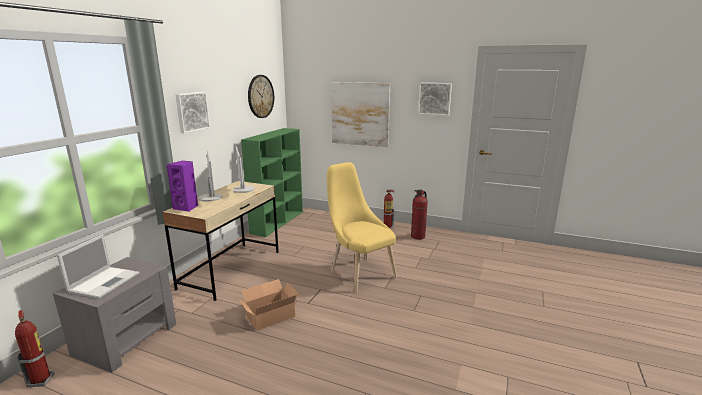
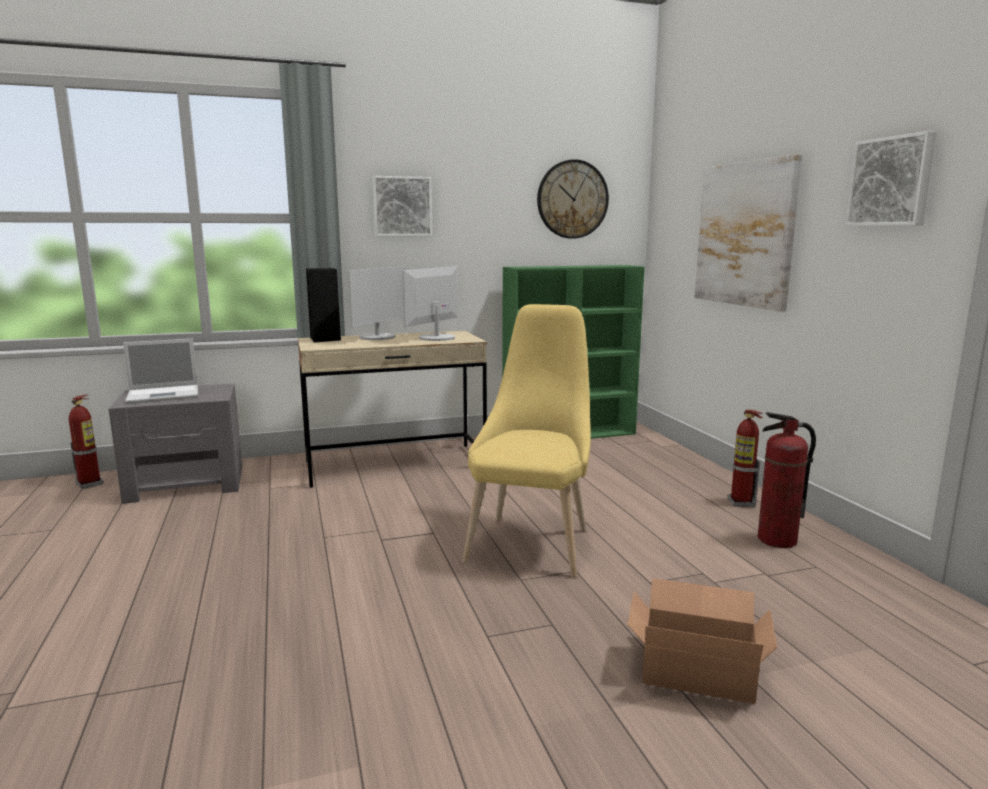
camera: 50 degrees right, 5 degrees down
(187, 208) = (325, 339): purple speaker -> black speaker
(269, 316) = (314, 529): cardboard box -> cardboard box (694, 668)

